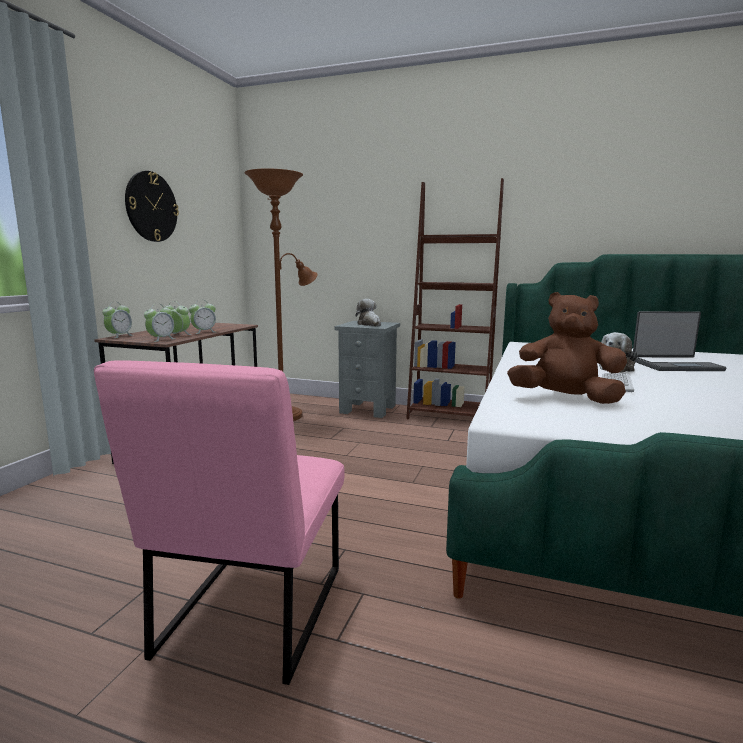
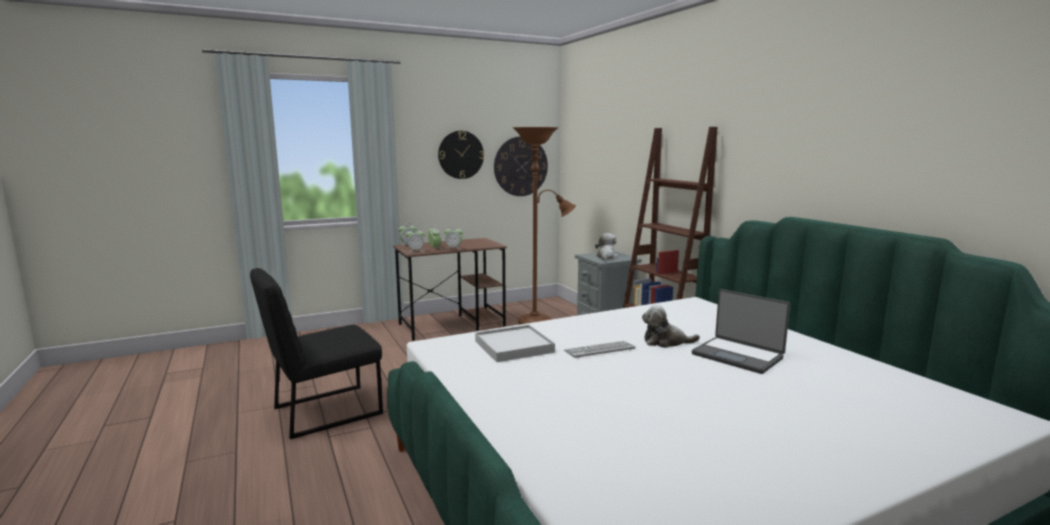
camera: 45 degrees right, 0 degrees up
(211, 231) = (521, 166): none -> wall clock
(249, 613) = (324, 411): pink chair -> black chair
(565, 399) = (514, 346): brown plush toy -> white tray

